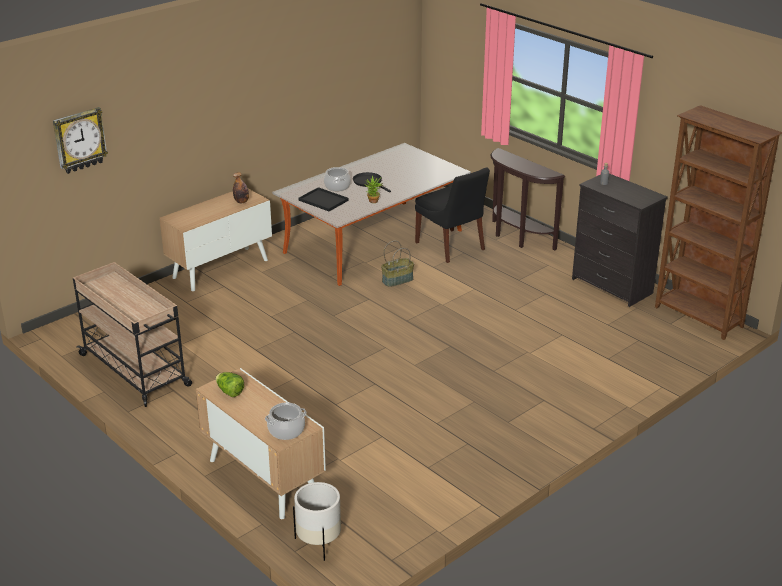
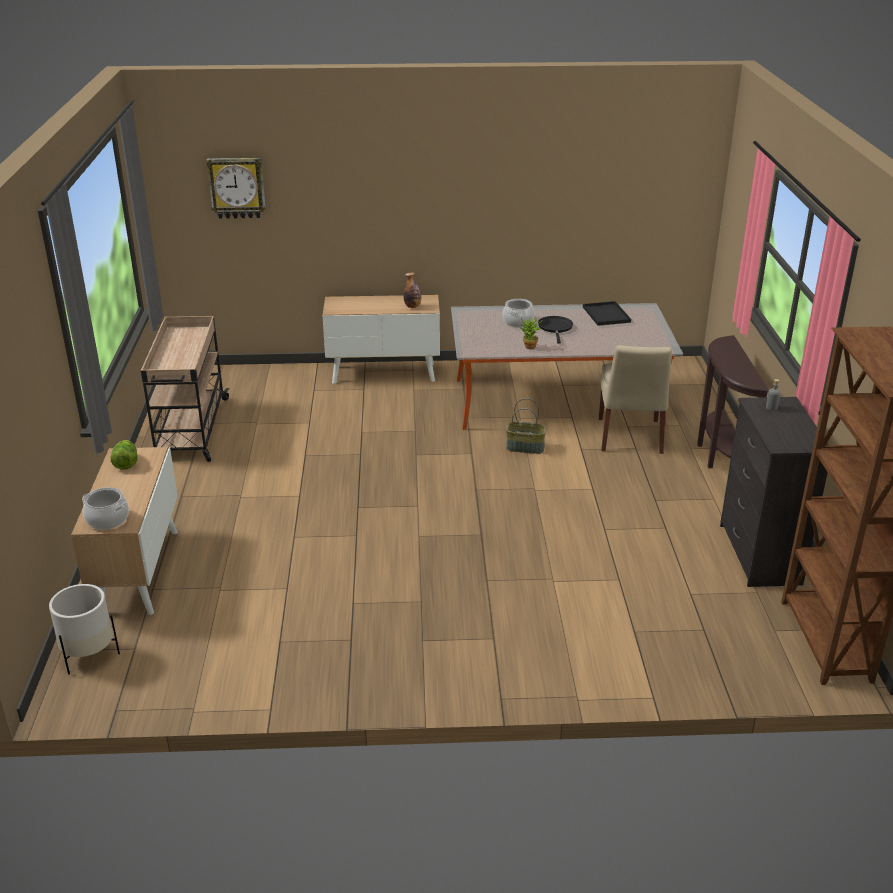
camera: 40 degrees right, 0 degrees up
(324, 200) = (484, 330): black tray -> black tray (607, 315)
(451, 247) = (630, 437): black chair -> beige chair

